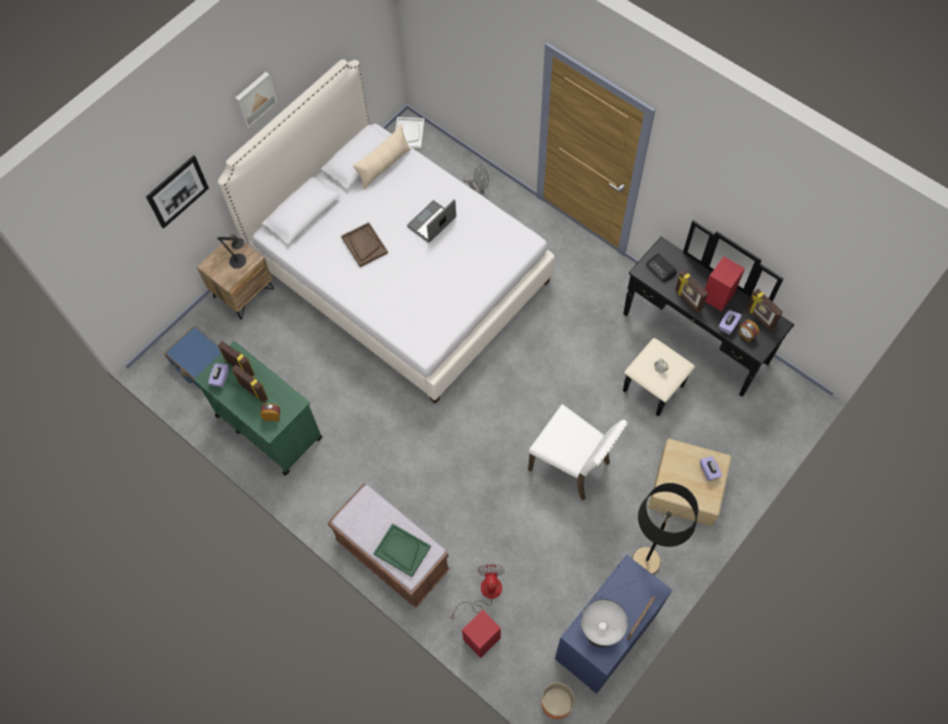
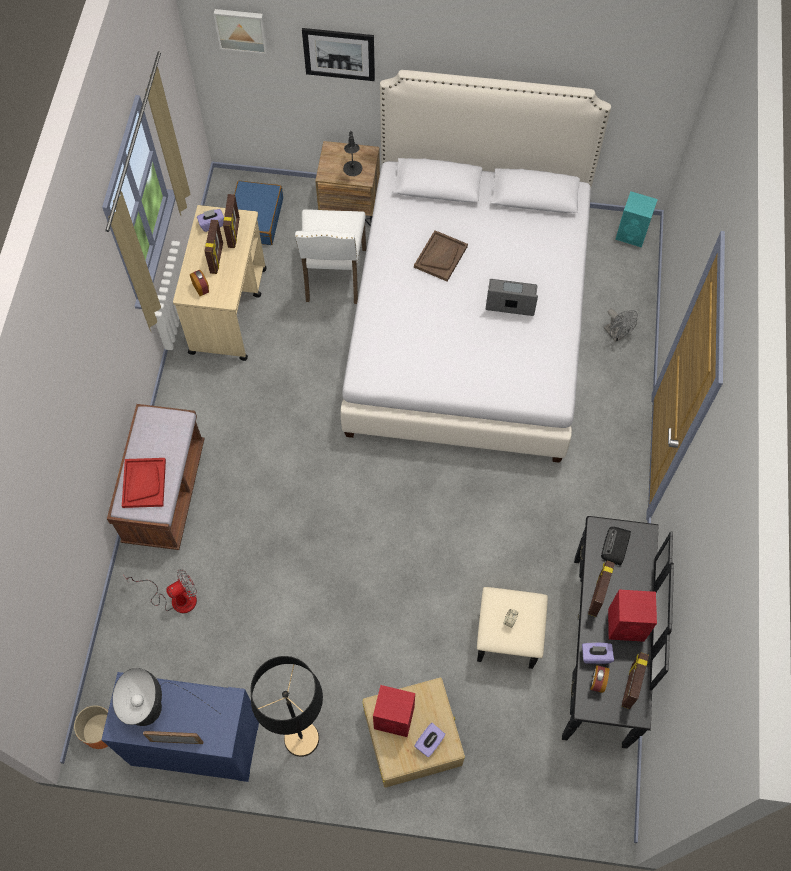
camera: 55 degrees right, 0 degrees up
(254, 98) = (471, 41): picture -> picture (241, 29)
(268, 426) = (229, 310): green cart -> beige cart
(384, 166) = (544, 220): beige pillow -> none
(402, 550) = (144, 483): green tray -> red tray
(409, 133) = (632, 234): white tray -> turquoise speaker
(482, 638) = (128, 622): red speaker -> red speaker (395, 718)
(571, 465) = (362, 604): white chair -> white chair (333, 276)

